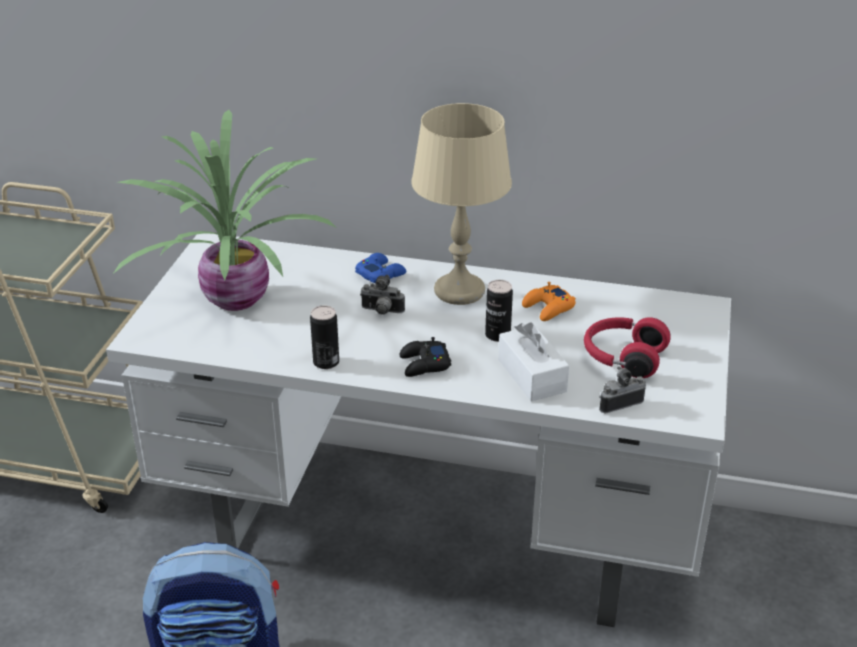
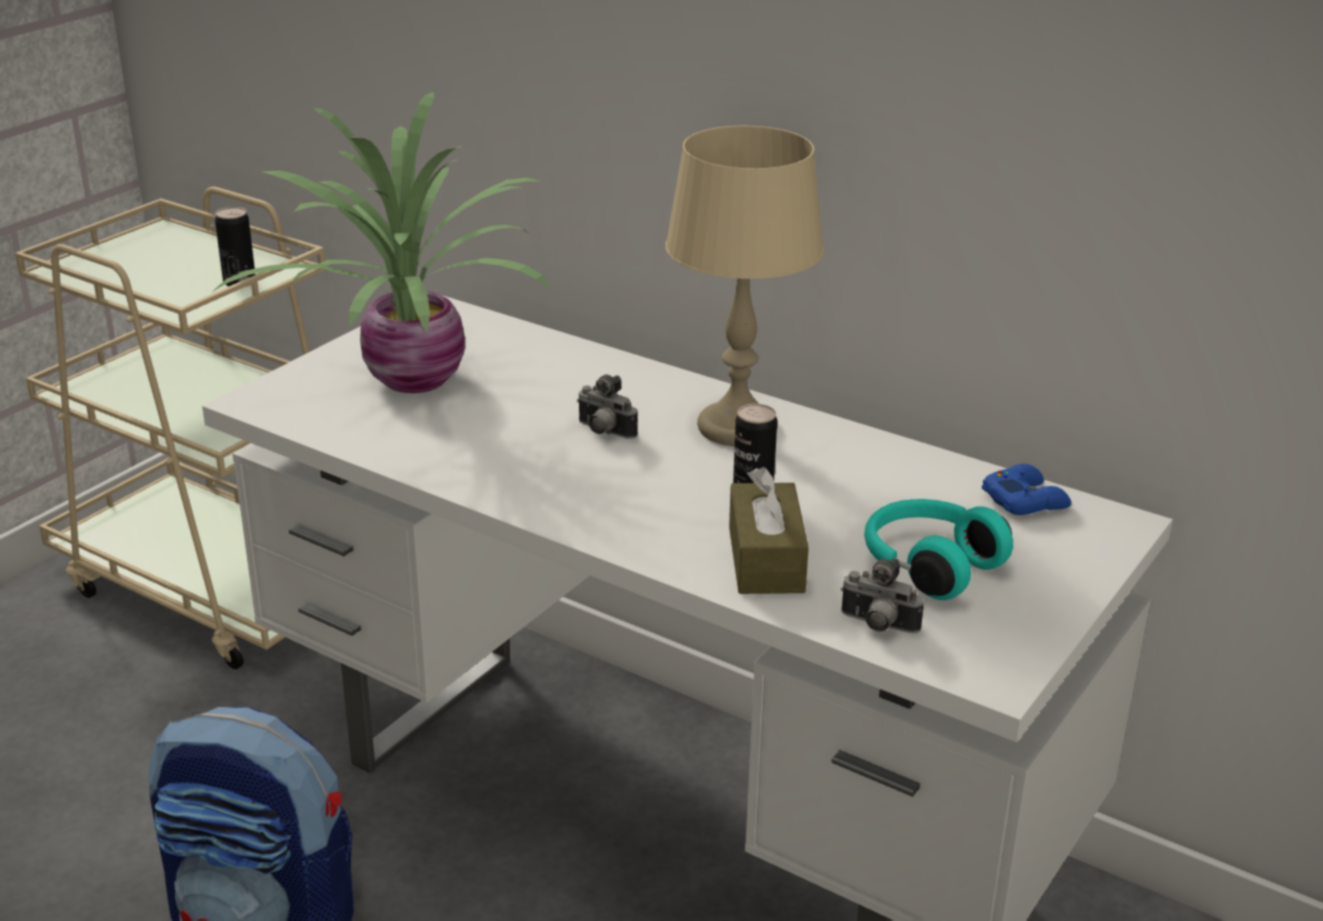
camera: 20 degrees right, 5 degrees down
(326, 362) = (476, 479): can -> can (239, 282)
(380, 274) = (637, 385): blue game controller -> blue game controller (1025, 500)
(424, 364) = (614, 511): black game controller -> none
(532, 375) = (766, 559): white tissue box -> brown tissue box
(548, 308) = (857, 475): orange game controller -> none
(618, 403) = (877, 626): camera -> camera turned 150 degrees counterclockwise
(622, 358) = (928, 566): red headphones -> turquoise headphones

